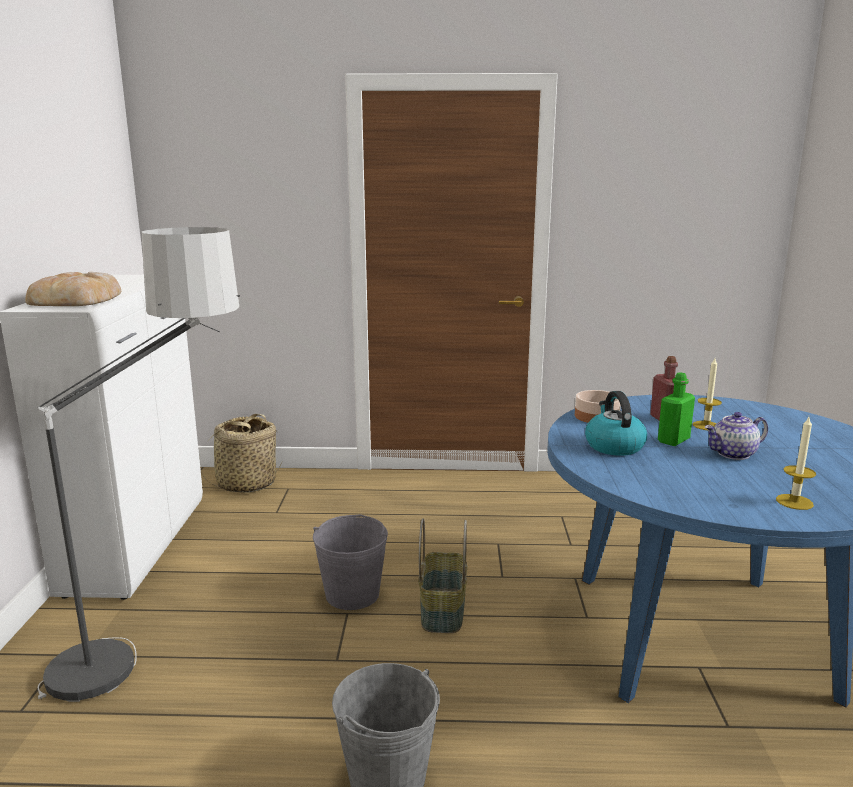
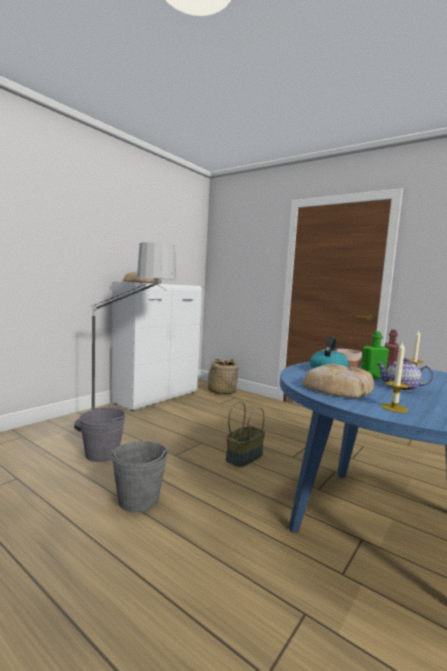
camera: 35 degrees right, 10 degrees down
(352, 594) = (212, 438): grey bucket -> grey bucket (102, 454)
(689, 485) = (337, 388): none -> bread

